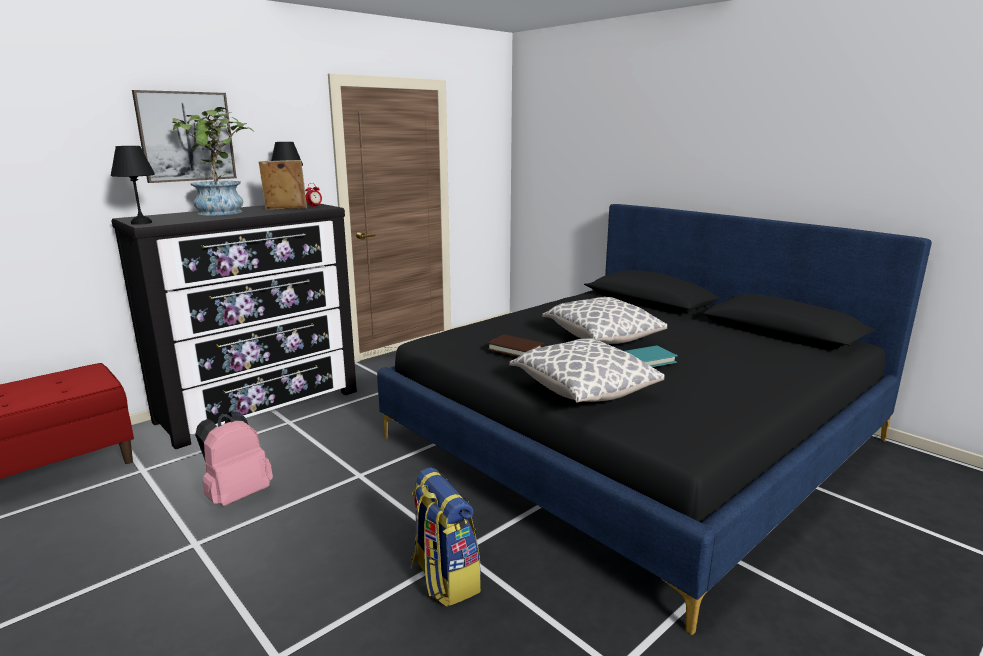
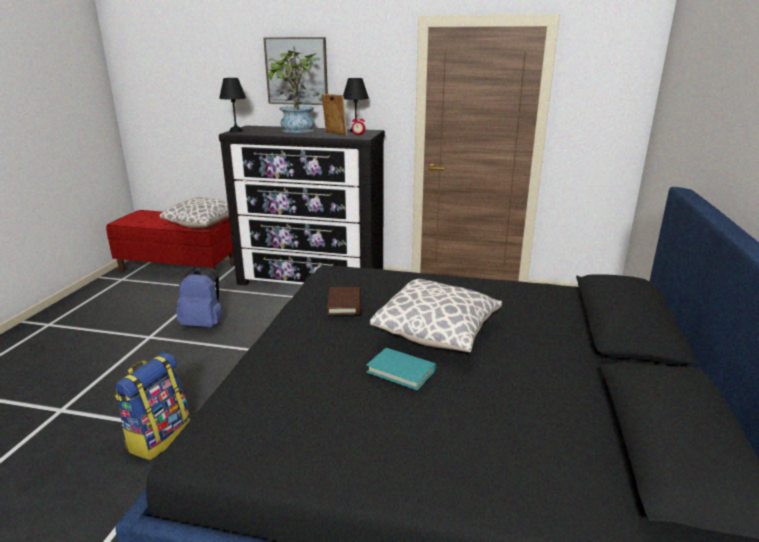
camera: 55 degrees right, 5 degrees up
(237, 495) = (204, 324): pink backpack -> blue backpack
(583, 391) = (287, 361): pillow -> pillow (203, 224)

